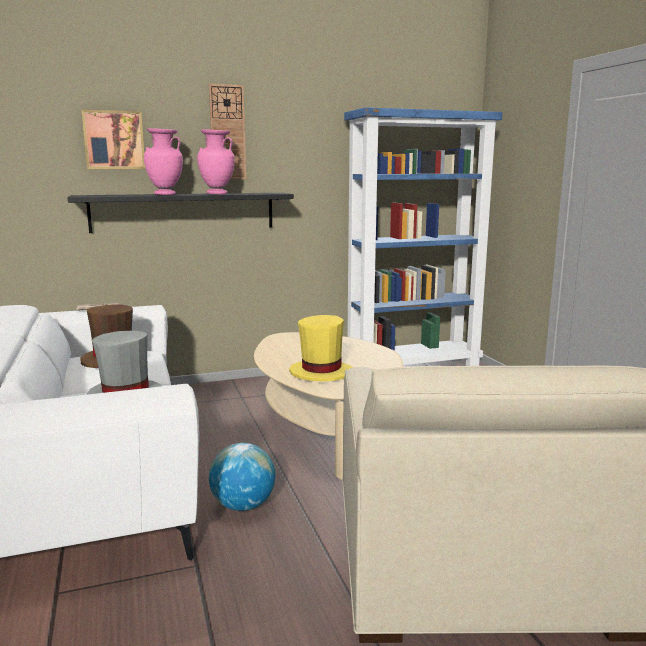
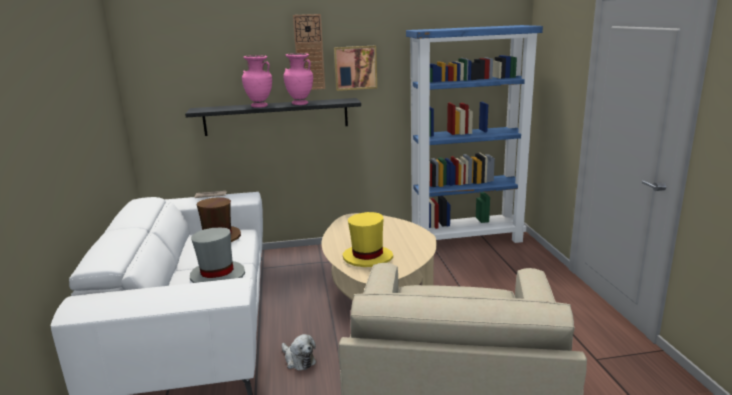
camera: 10 degrees right, 5 degrees up
(114, 140) = (220, 64): picture -> picture (355, 67)
(243, 505) = (298, 360): globe -> plush toy

